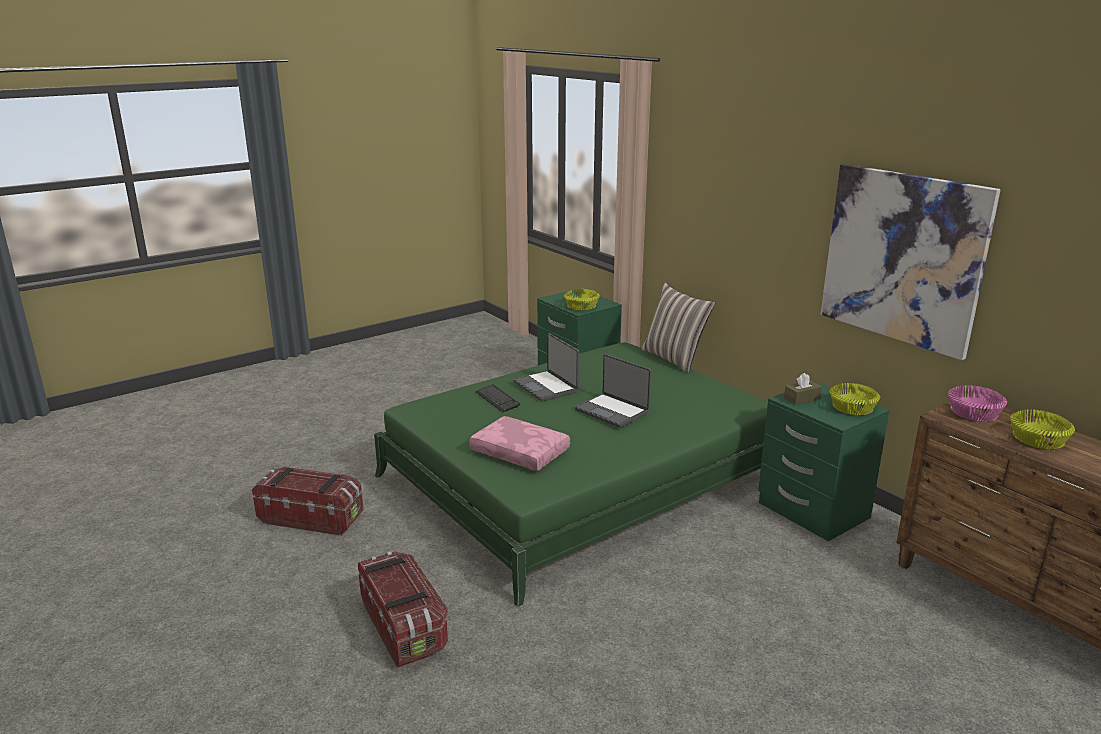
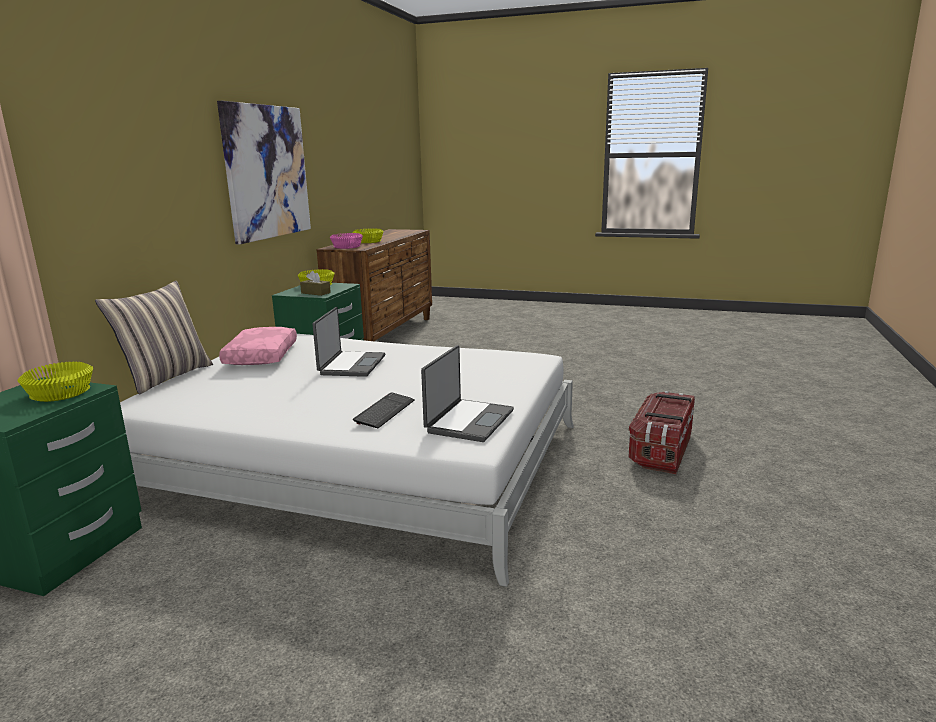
camera: 125 degrees left, 5 degrees down
(312, 518) = (645, 575): storage box -> none
(521, 452) = (480, 374): pink pillow -> pink pillow (260, 355)
(546, 387) = (319, 400): laptop -> laptop (468, 421)
(582, 477) = (359, 462): green bed -> white bed

